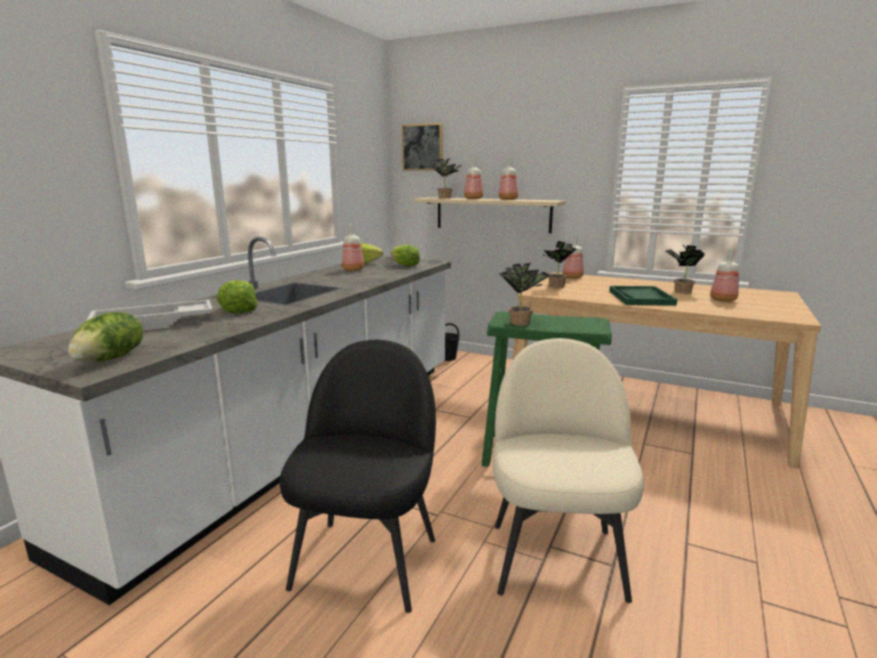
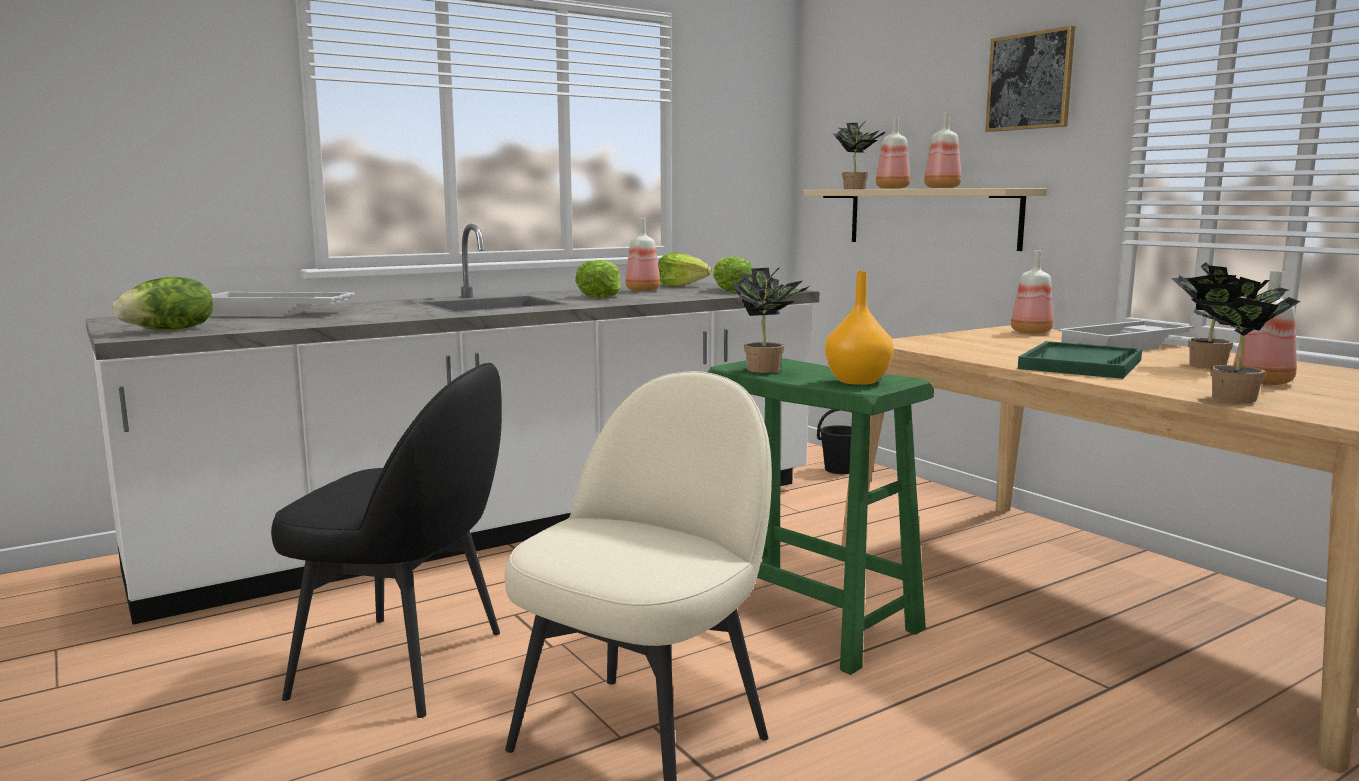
camera: 30 degrees right, 5 degrees down
(239, 310) = (388, 311): lettuce -> lettuce (600, 296)
(367, 560) = (405, 664): black chair -> black chair turned 60 degrees clockwise
(422, 147) = (837, 106): picture -> picture (1030, 81)
(556, 286) = (960, 339): potted plant -> potted plant (1232, 399)
(581, 324) = (859, 381): none -> orange vase
(629, 283) = (1126, 346): none -> white tray

